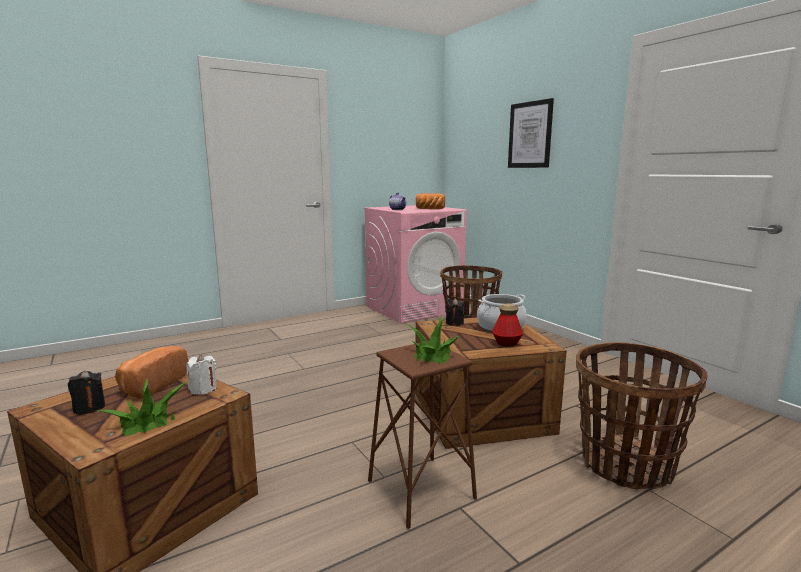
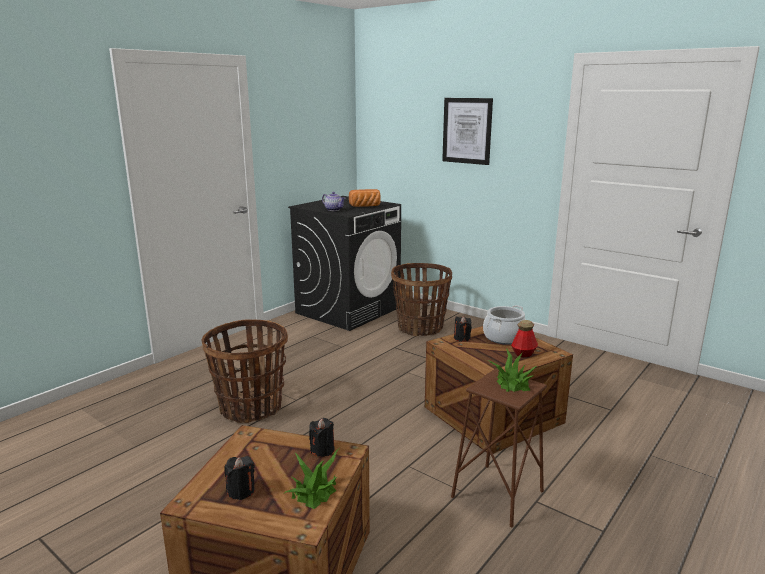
camera: 20 degrees left, 5 degrees up
(151, 385) = (268, 456): bread -> none
(203, 389) = (322, 450): white candle -> black candle
(414, 308) = (348, 310): pink washing machine -> black washing machine
(626, 465) = (625, 439): basket -> basket (251, 408)

